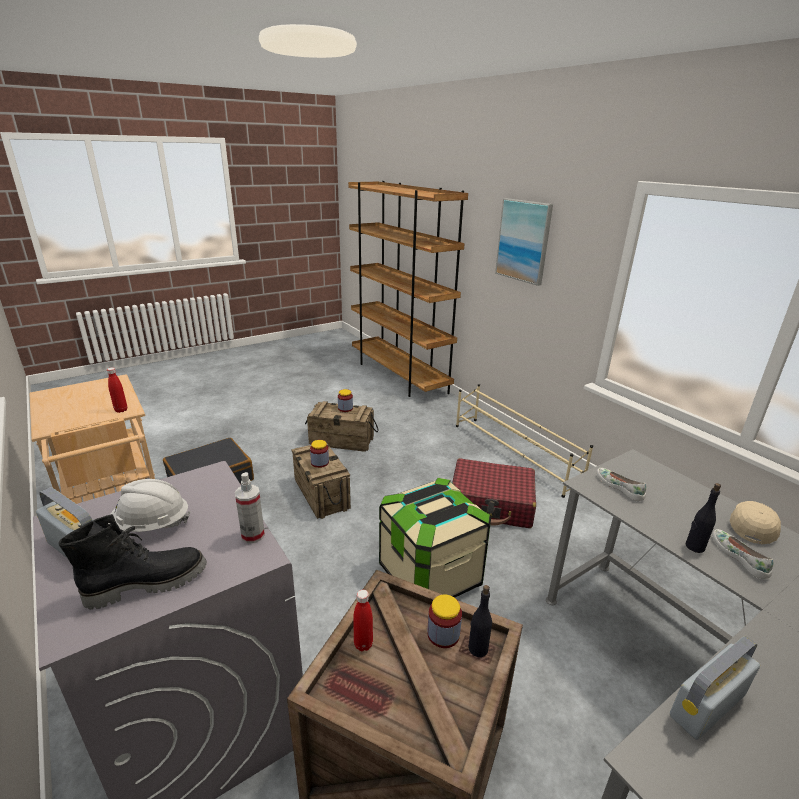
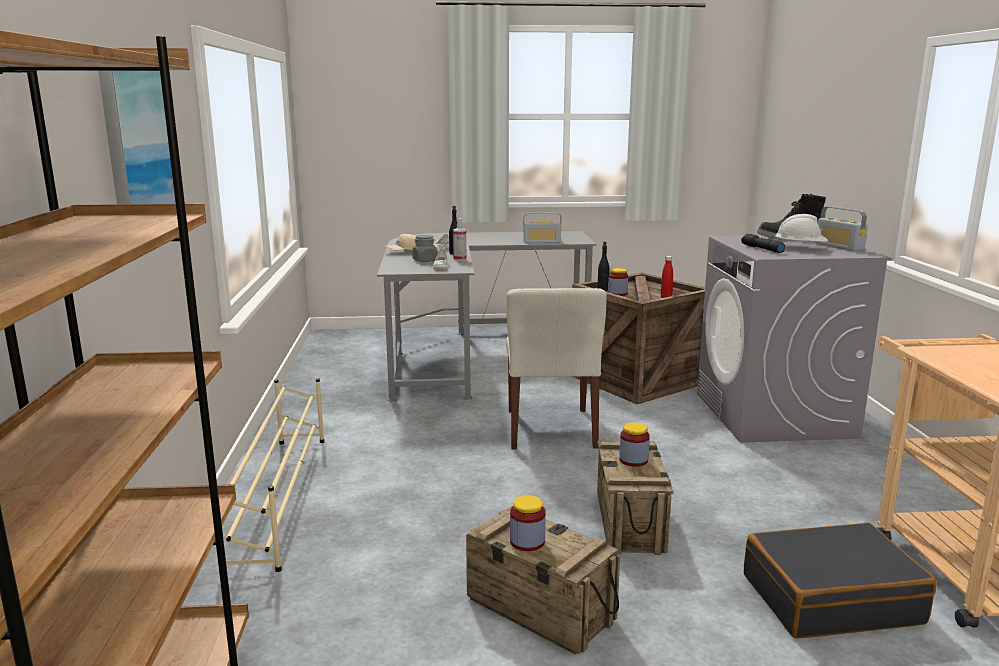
camera: 150 degrees left, 10 degrees down
(121, 410) = (938, 352): red bottle -> none
(212, 501) = (761, 249): none -> black flashlight
(253, 535) = (731, 240): spray bottle -> spray bottle (460, 259)
(430, 575) = (551, 429): storage box -> beige chair
(491, 503) = (413, 456): red suitcase -> none
(670, 502) = (425, 260): none -> grey jar

